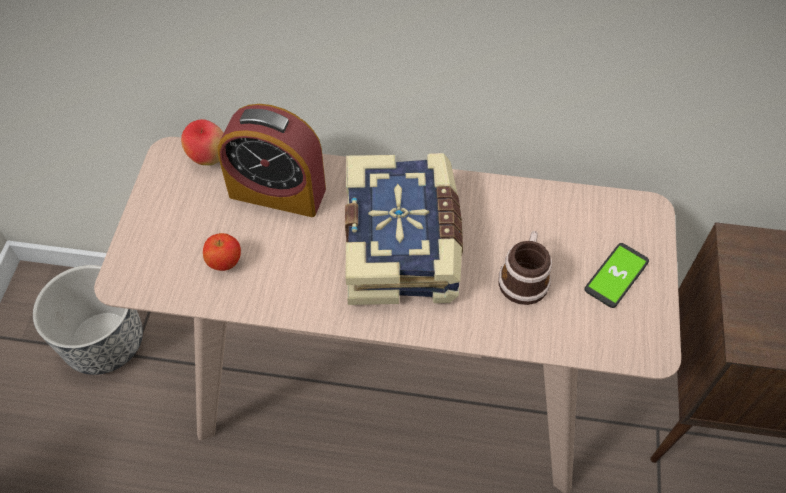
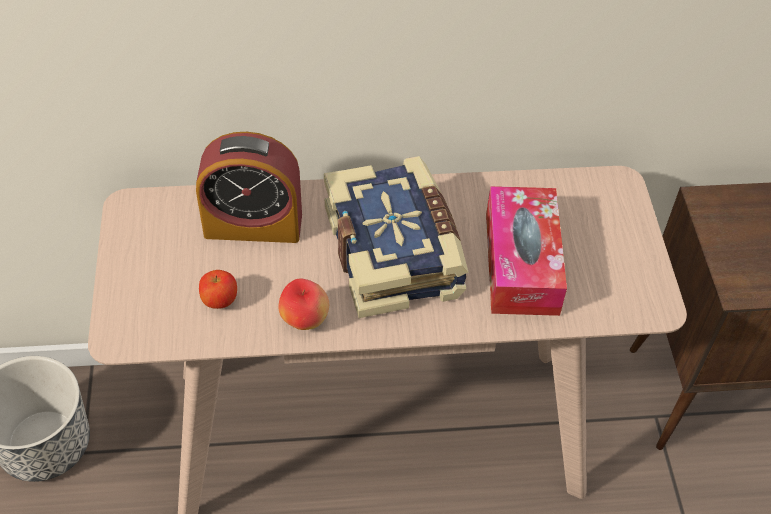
camera: 15 degrees left, 5 degrees down
(209, 158) = (171, 203): apple -> apple (304, 320)
(524, 277) = (521, 263): mug -> tissue box
(616, 276) = (607, 246): phone -> none

